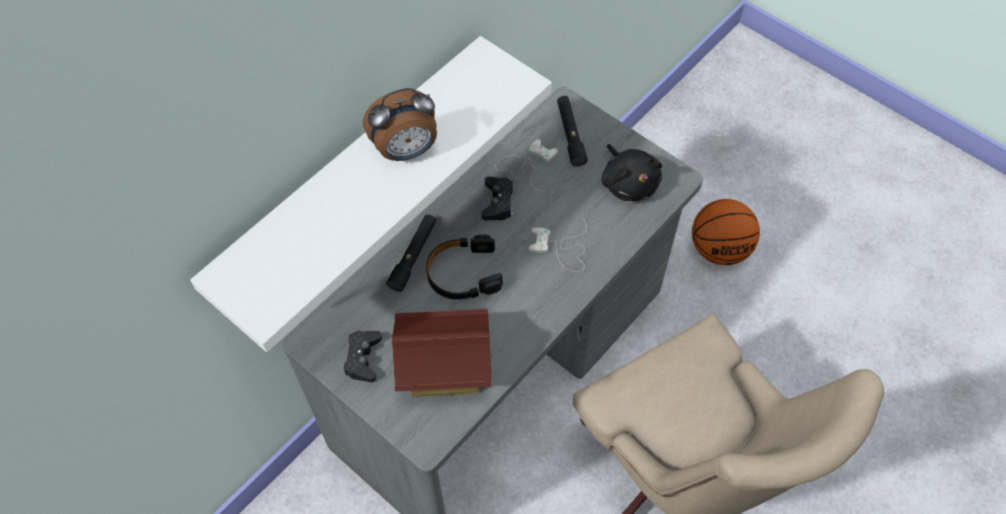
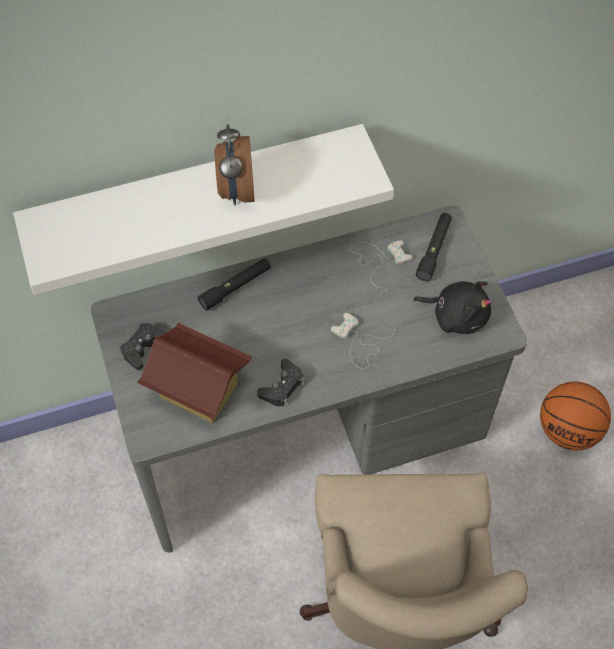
camera: 30 degrees right, 0 degrees up
(406, 151) = (236, 191): alarm clock -> alarm clock turned 75 degrees clockwise
(463, 274) = (265, 321): black headphones -> none
(498, 202) = (333, 277): black game controller -> black game controller (282, 387)
(629, 183) = (456, 316): black plush toy -> black plush toy turned 75 degrees counterclockwise

